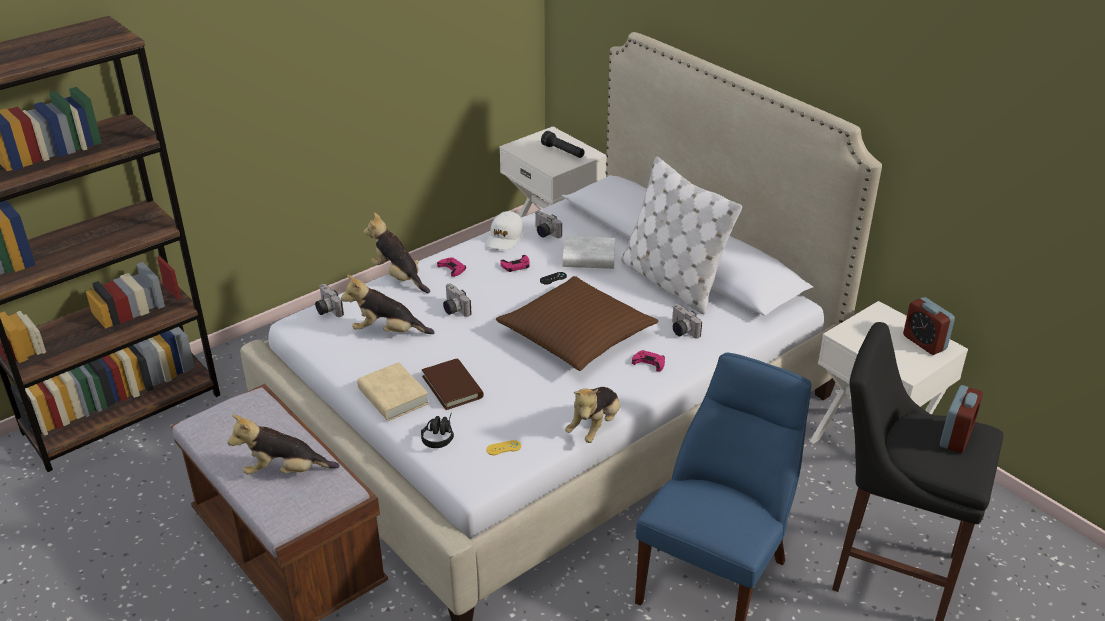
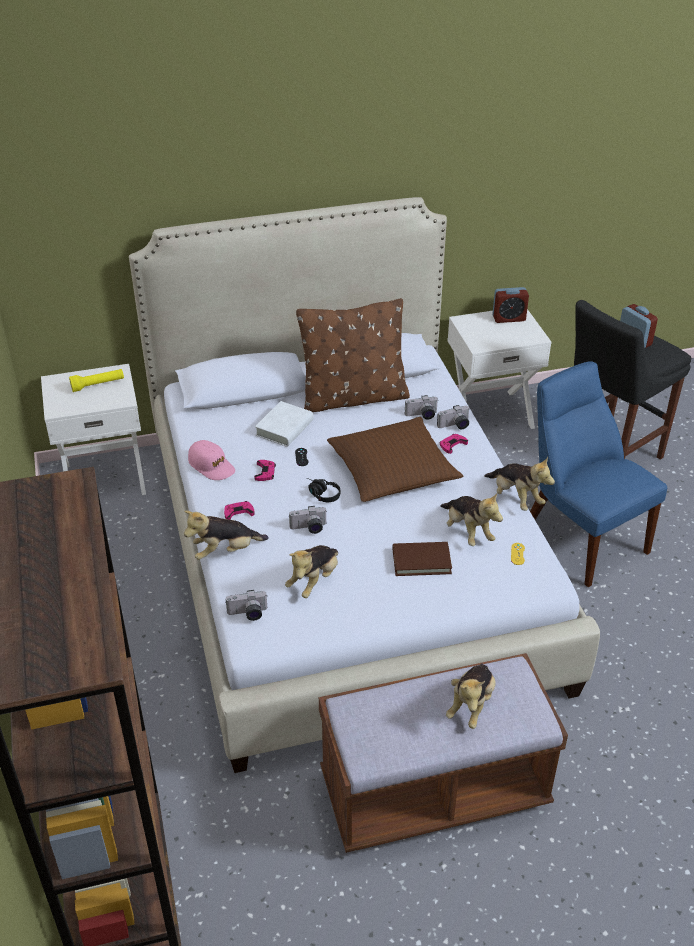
camera: 65 degrees left, 5 degrees up
(393, 397) = (414, 602): beige book -> none
(439, 435) = (483, 586): black headphones -> black headphones (321, 494)
(504, 237) = (211, 466): white cap -> pink cap
(516, 406) = (467, 531): none -> plush toy
(544, 233) = (224, 440): camera -> camera (454, 426)
(563, 152) = (98, 385): black flashlight -> yellow flashlight
(672, 282) = (353, 398): white pillow -> brown pillow

